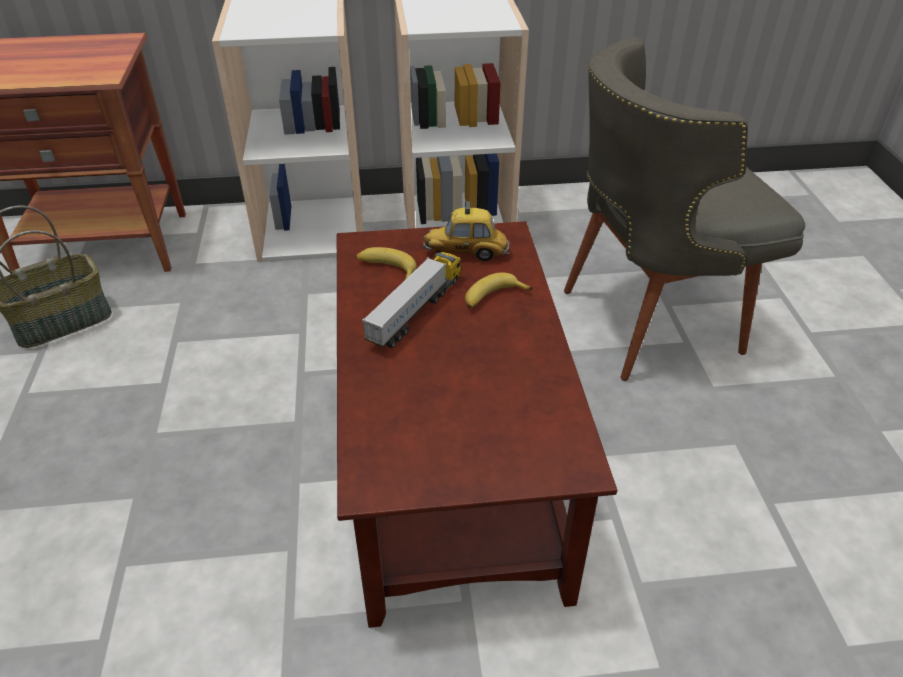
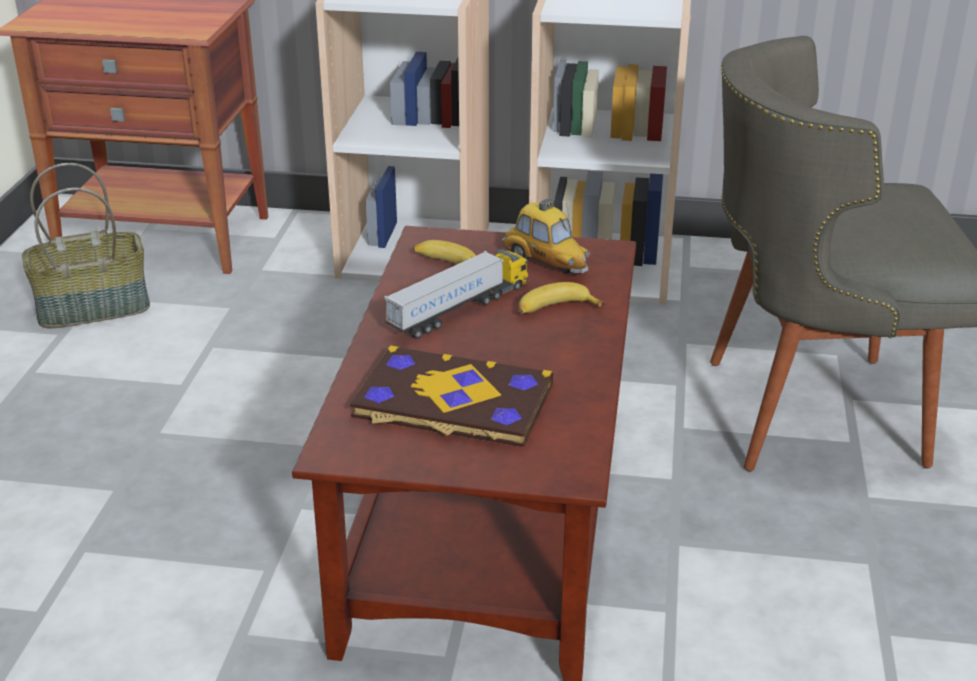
camera: 15 degrees right, 10 degrees down
(449, 410) = (452, 402): none -> book
(466, 253) = (545, 263): toy car -> toy car turned 150 degrees counterclockwise

